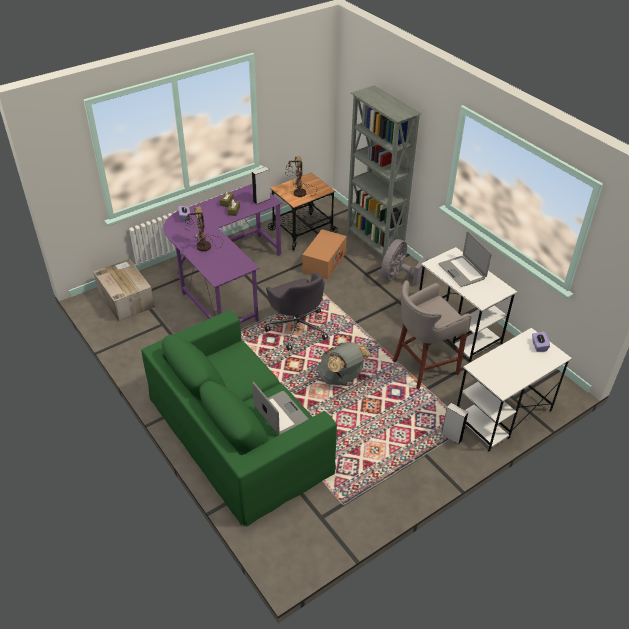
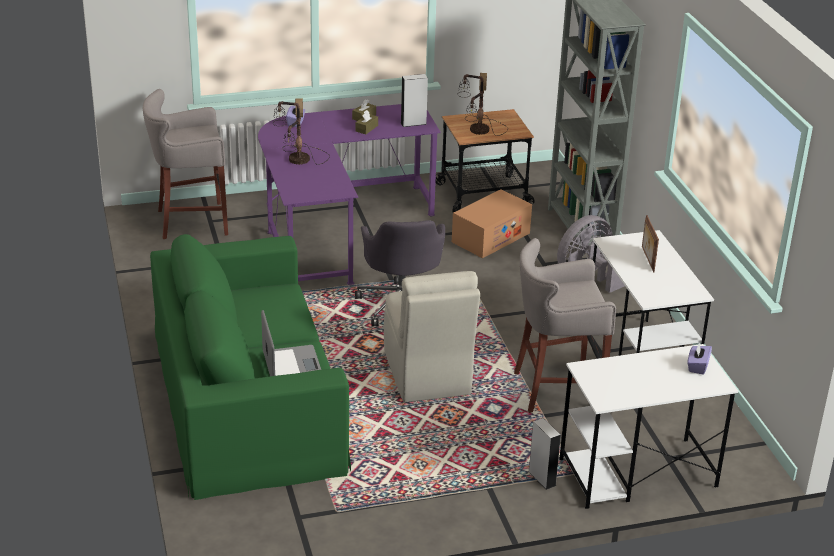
camera: 20 degrees right, 10 degrees down
(125, 299) = (190, 221): cardboard box -> grey stool
(341, 378) = (427, 374): grey backpack -> beige chair
(462, 271) = (647, 259): laptop -> picture frame

